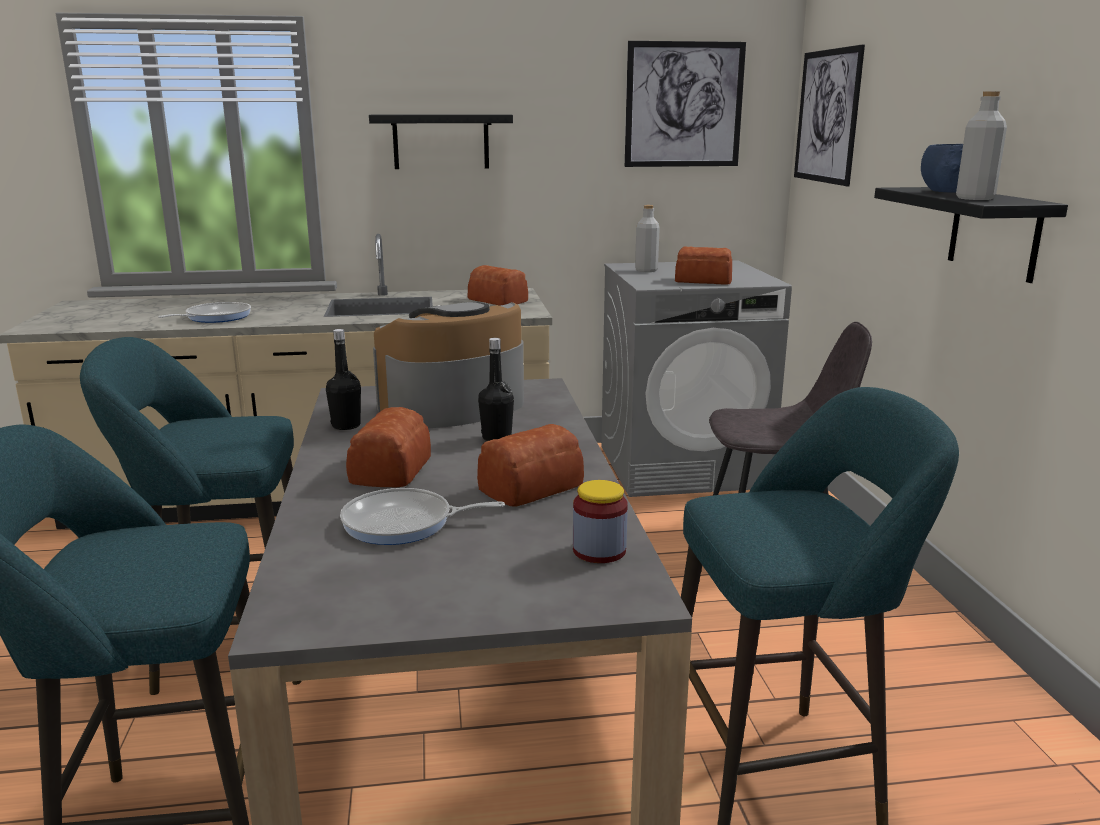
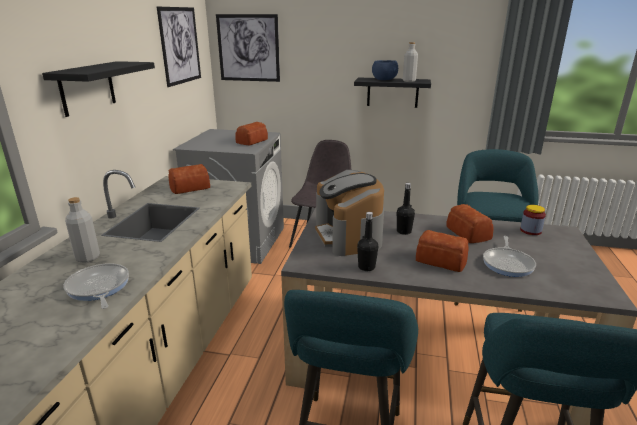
camera: 70 degrees left, 5 degrees up
(646, 270) = (209, 145): grey bottle -> grey bottle (88, 258)

